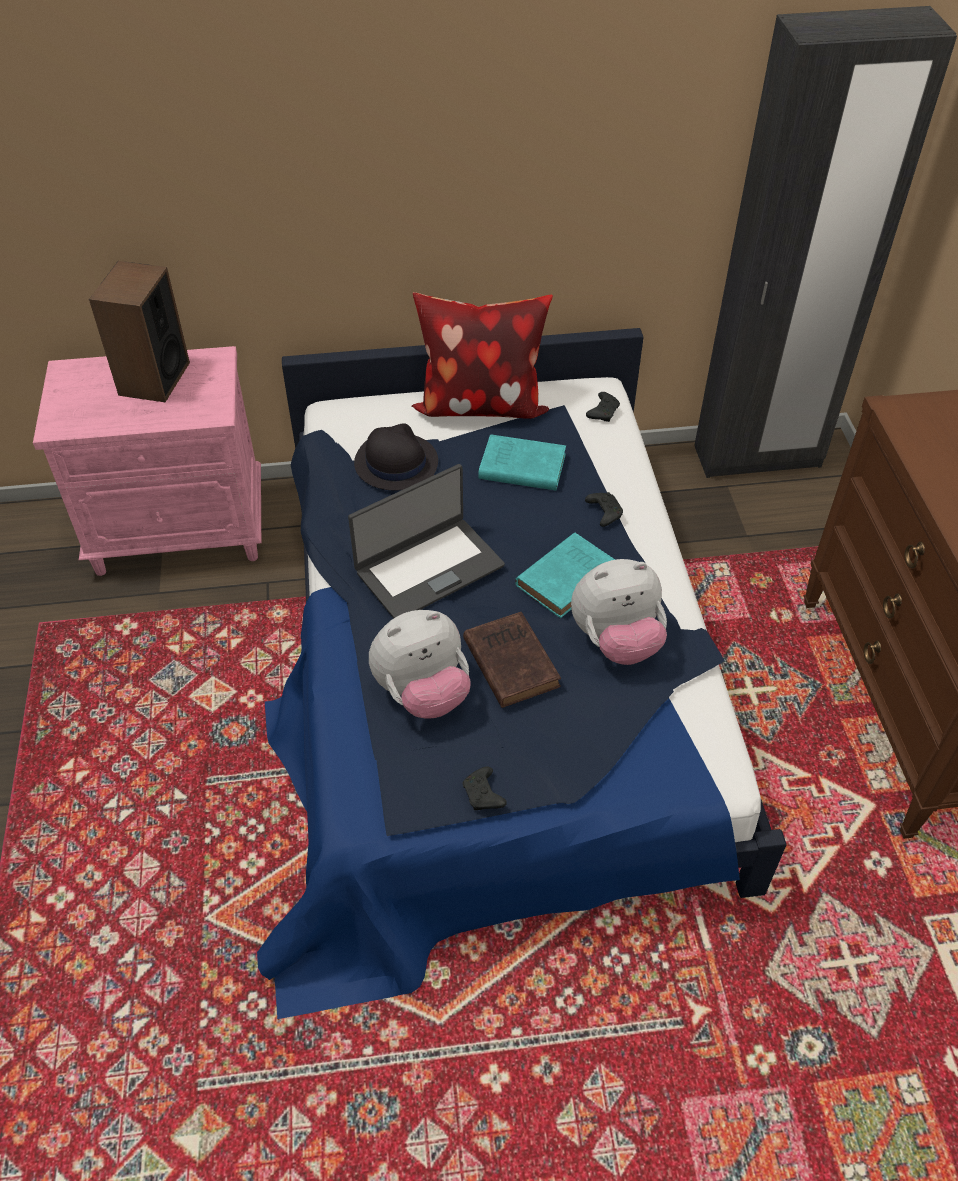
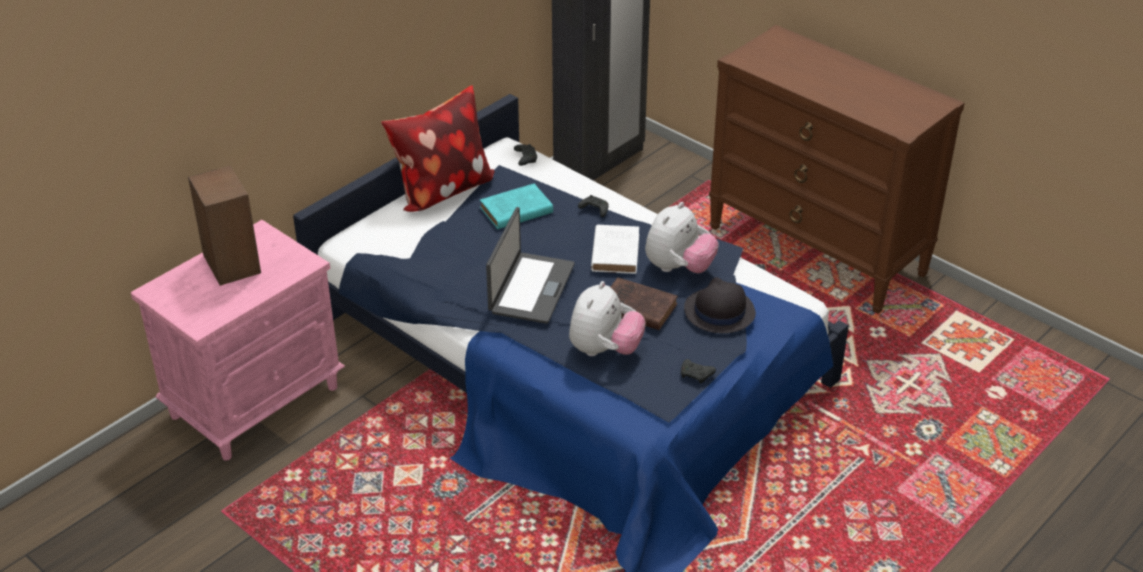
camera: 40 degrees left, 10 degrees down
(395, 462) = (434, 246): black hat -> black hat (719, 311)
(568, 577) = (615, 251): turquoise book -> white book

